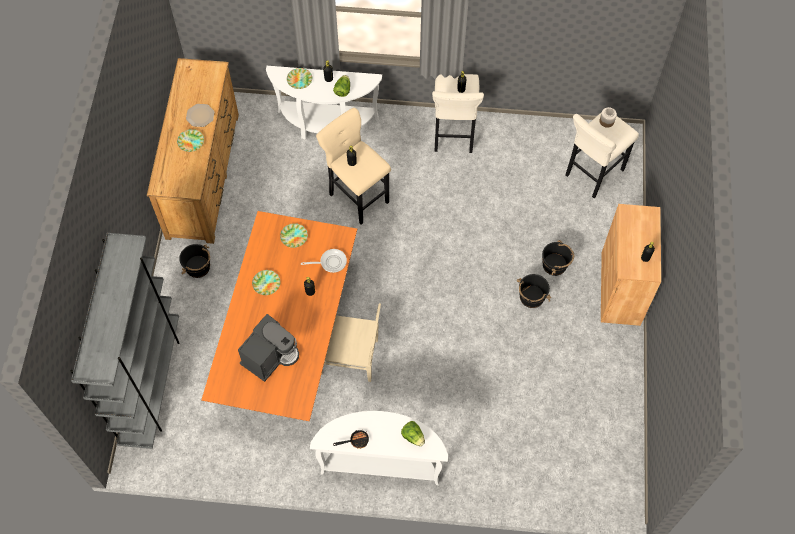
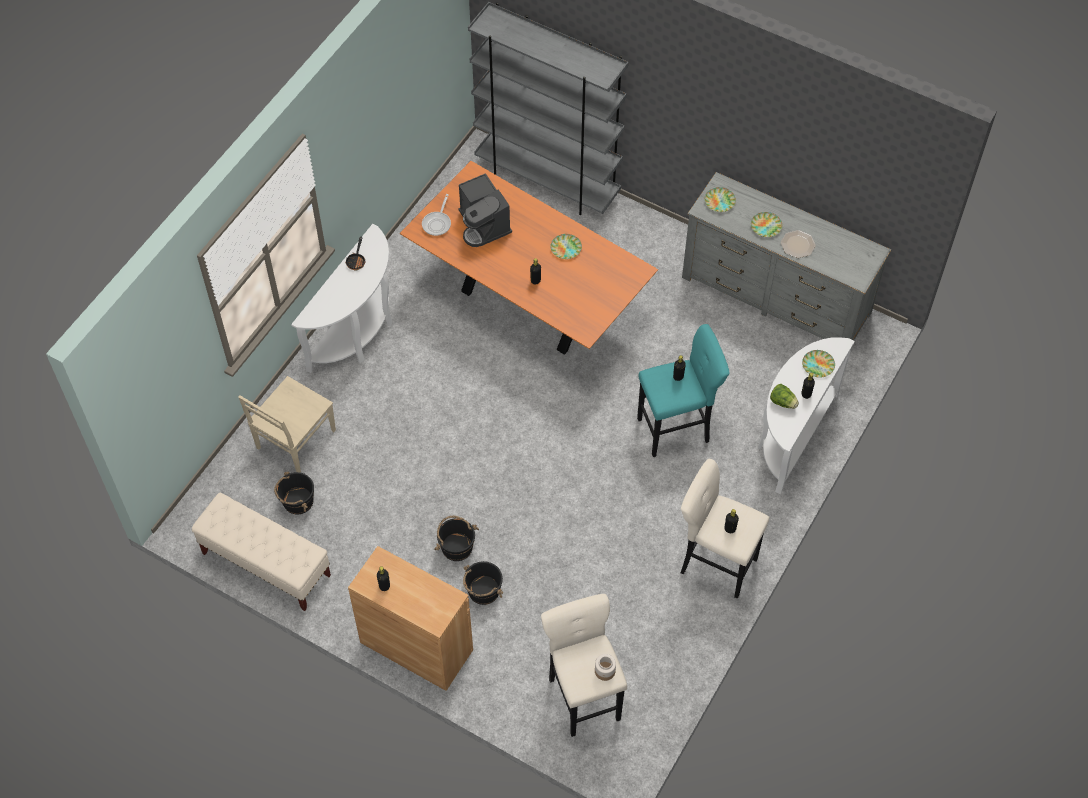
camera: 115 degrees right, 5 degrees down
(198, 267) = (659, 255): black bucket -> black bucket (297, 501)
(203, 175) = (776, 295): brown dresser -> grey dresser
(294, 236) = (609, 289): plate -> plate (720, 201)
(330, 262) = (560, 310): frying pan -> frying pan (437, 223)
(350, 357) = (482, 349): beige chair -> beige chair (294, 440)
(357, 196) = (677, 429): beige stool -> turquoise stool
(413, 436) = (331, 306): lettuce -> none
(621, 422) = (266, 564): none -> beige bench

